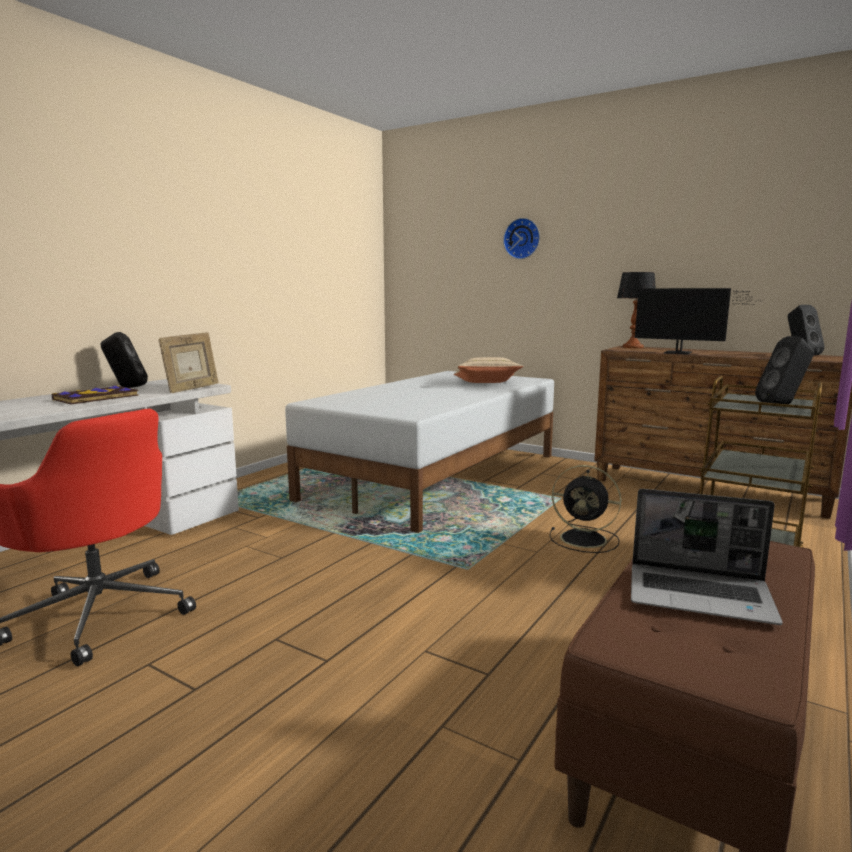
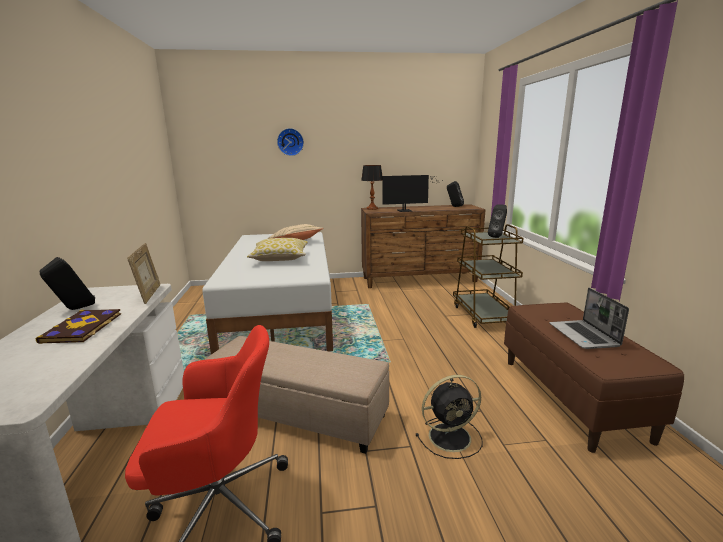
camera: 40 degrees left, 5 degrees up
(277, 576) = (297, 414): none -> beige ottoman
(424, 394) = (280, 258): none -> pillow
(585, 539) = (412, 324): black fan -> black fan (451, 436)
(701, 595) = (584, 336): laptop -> laptop turned 105 degrees clockwise

